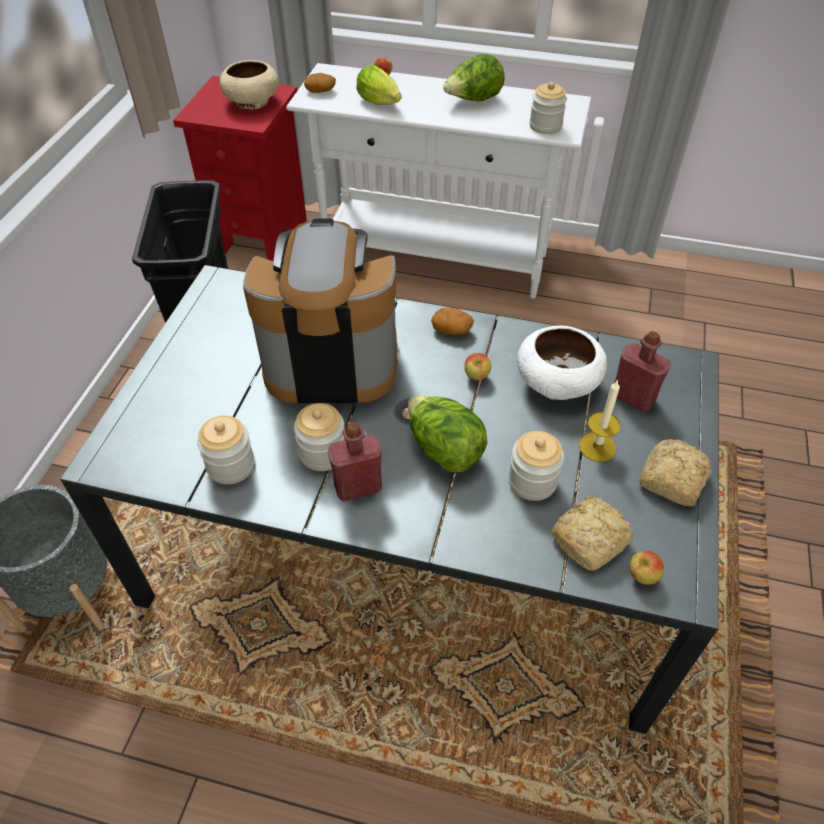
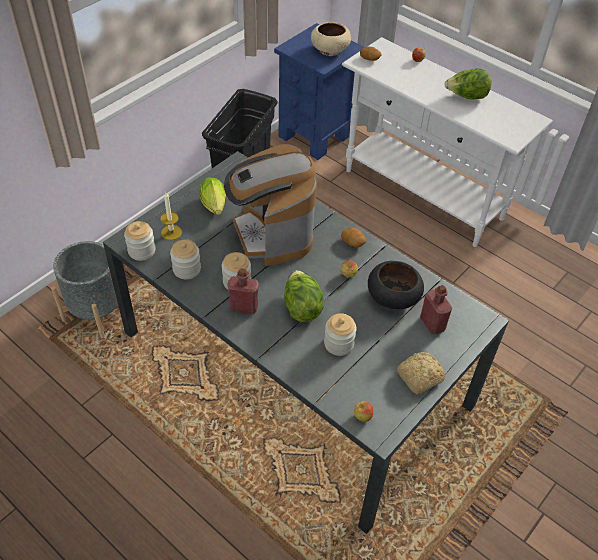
camera: 25 degrees right, 0 degrees up
(261, 236) = (314, 137): red nightstand -> blue nightstand
(330, 361) = (272, 234): coffee machine -> coffee machine turned 135 degrees counterclockwise
(381, 103) = (403, 80): lettuce -> lettuce (214, 207)
(545, 126) = (502, 131): jar -> jar (141, 251)
(556, 382) = (393, 297): white bowl -> black bowl
(592, 539) = (349, 387): bread -> none
(597, 447) = (389, 341): candle -> candle (171, 232)

